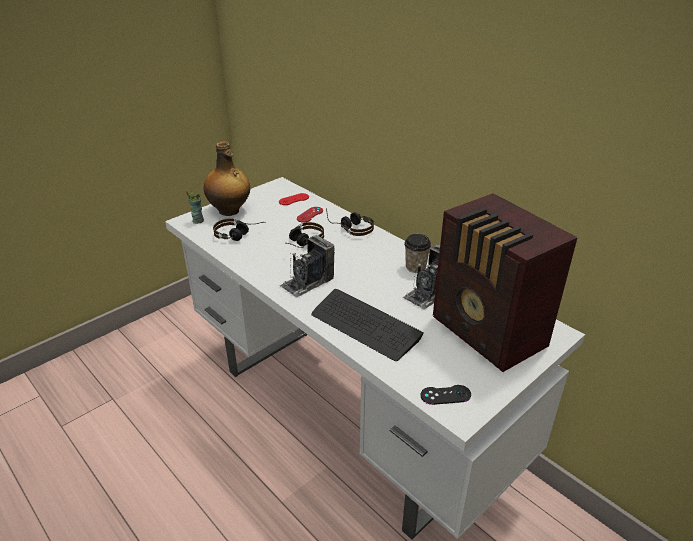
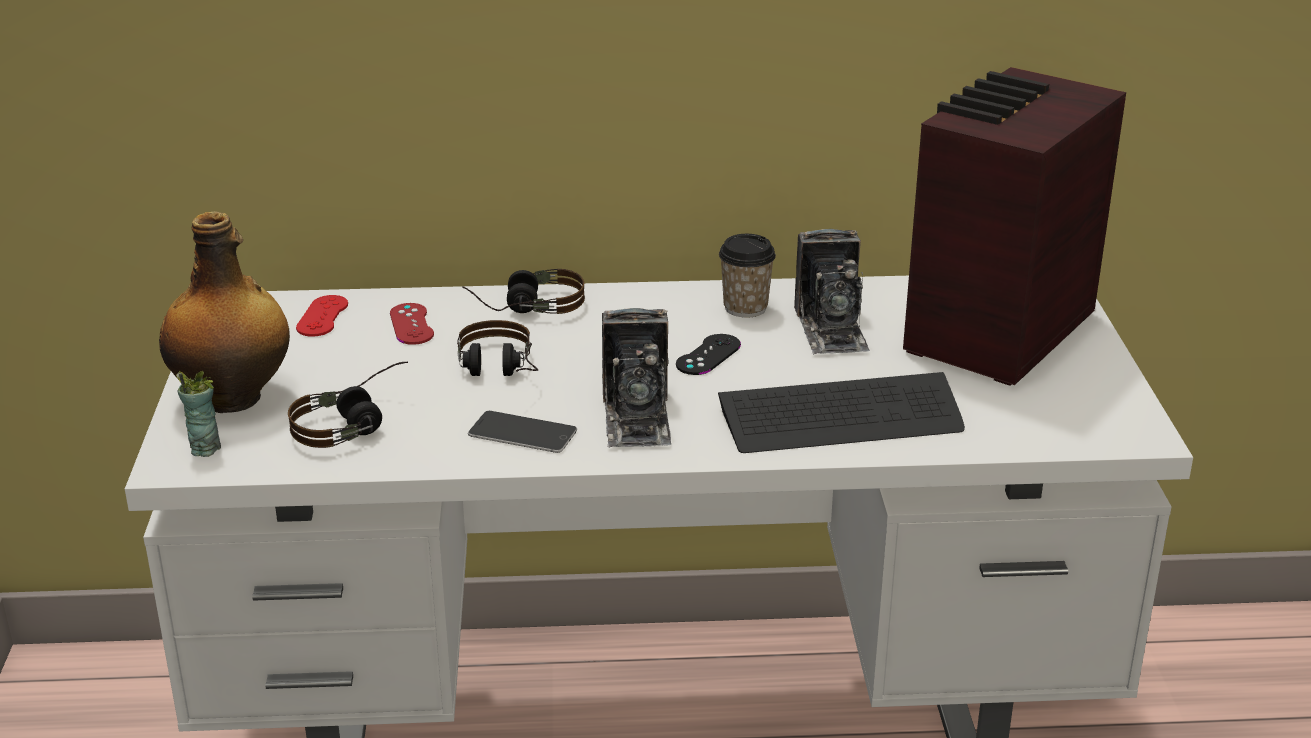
camera: 50 degrees left, 5 degrees down
(270, 265) = (522, 432): none -> phone
(445, 395) = (1086, 427): black game controller -> black game controller (708, 355)
(488, 334) = (994, 333): radio -> radio turned 120 degrees clockwise

